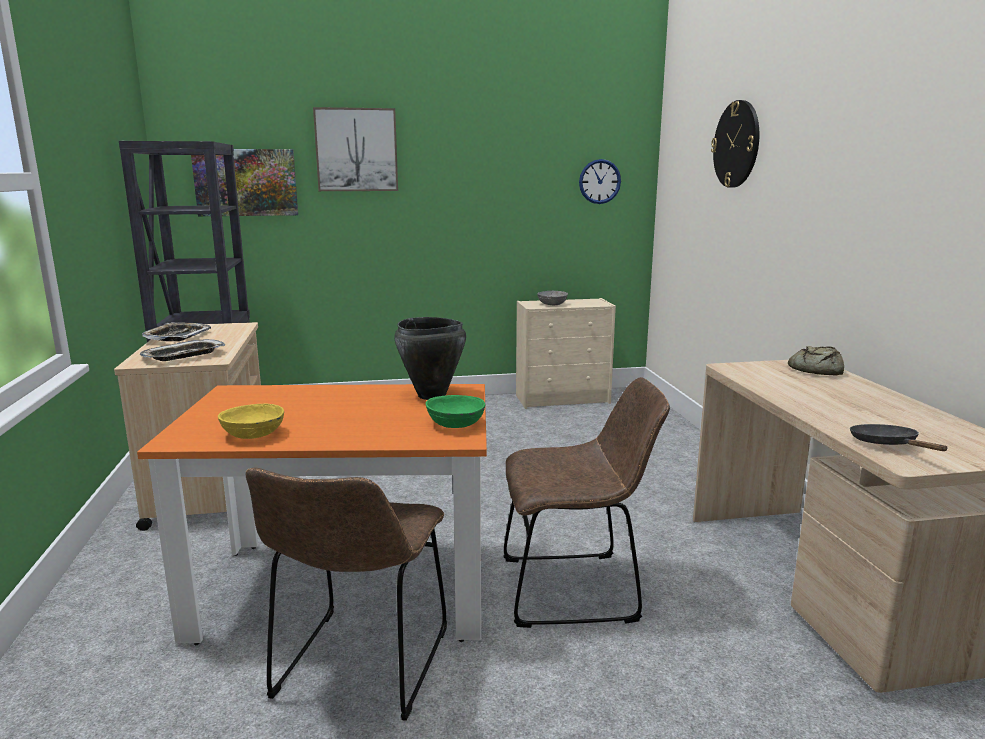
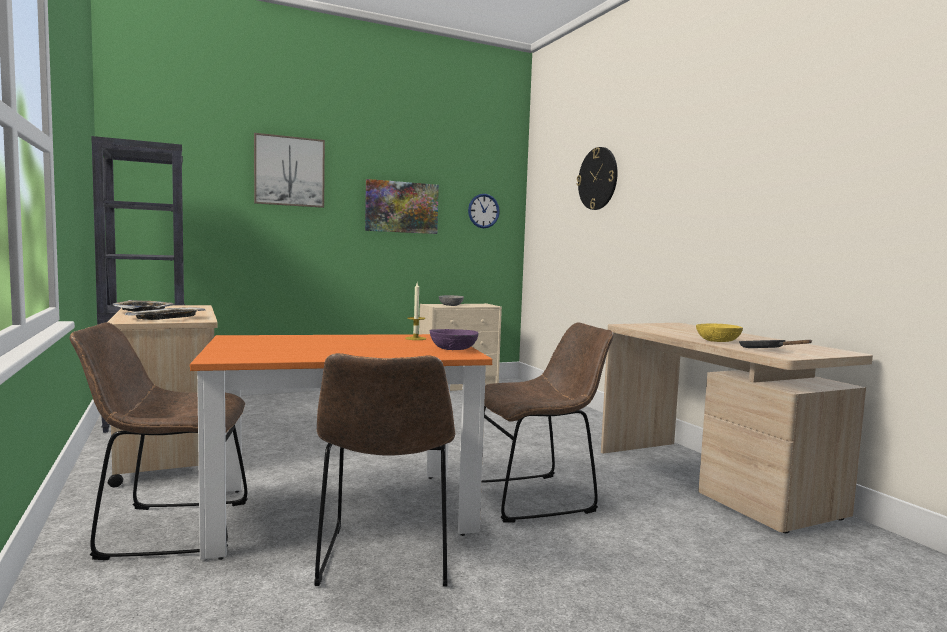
camera: 15 degrees left, 10 degrees down
(165, 596) = (167, 530): none -> brown chair
(246, 182) = (188, 191): picture -> picture (401, 207)
(253, 435) = (288, 355): yellow bowl -> yellow bowl (718, 341)
(431, 395) = (415, 338): black cooking pot -> candle
(455, 424) = (453, 349): green bowl -> purple bowl
(815, 370) = (684, 326): bread -> none

